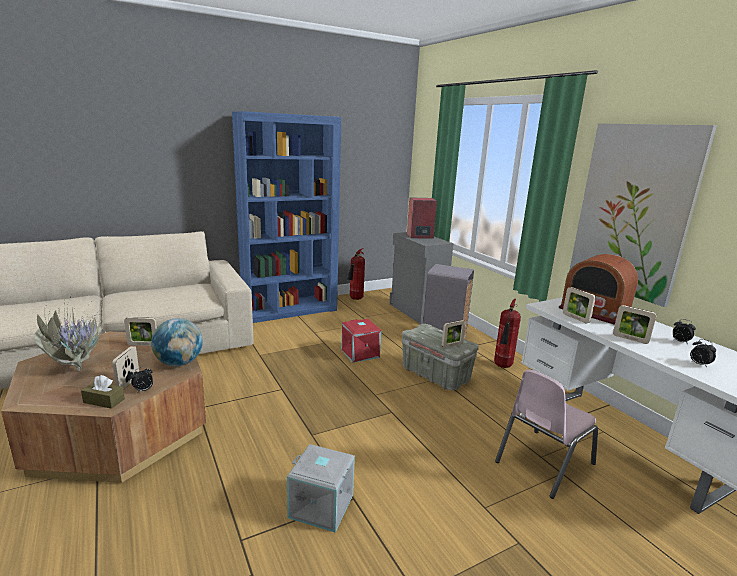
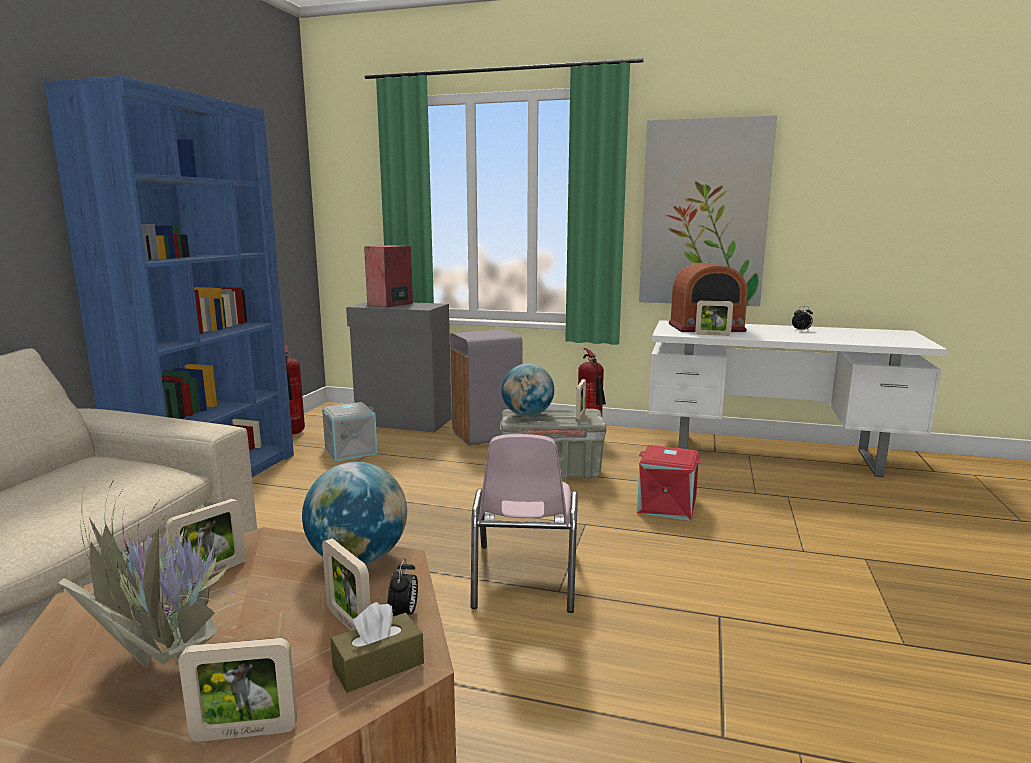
camera: 45 degrees left, 5 degrees down
(322, 505) = (711, 642): grey storage box -> grey storage box (351, 450)
(361, 353) = (430, 486): red storage box -> red storage box (667, 505)
(425, 332) = (527, 415): none -> globe
(543, 462) = (764, 496): pink chair -> pink chair (524, 577)
(630, 339) = (778, 336): picture frame -> picture frame (244, 733)
(698, 364) = (847, 338): alarm clock -> none

